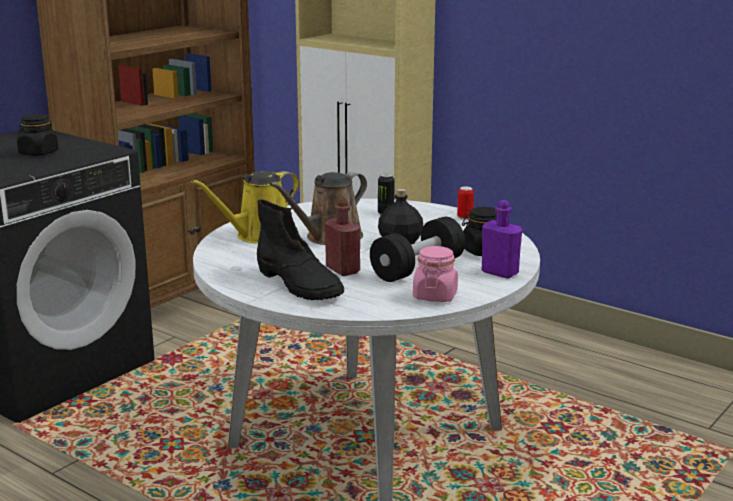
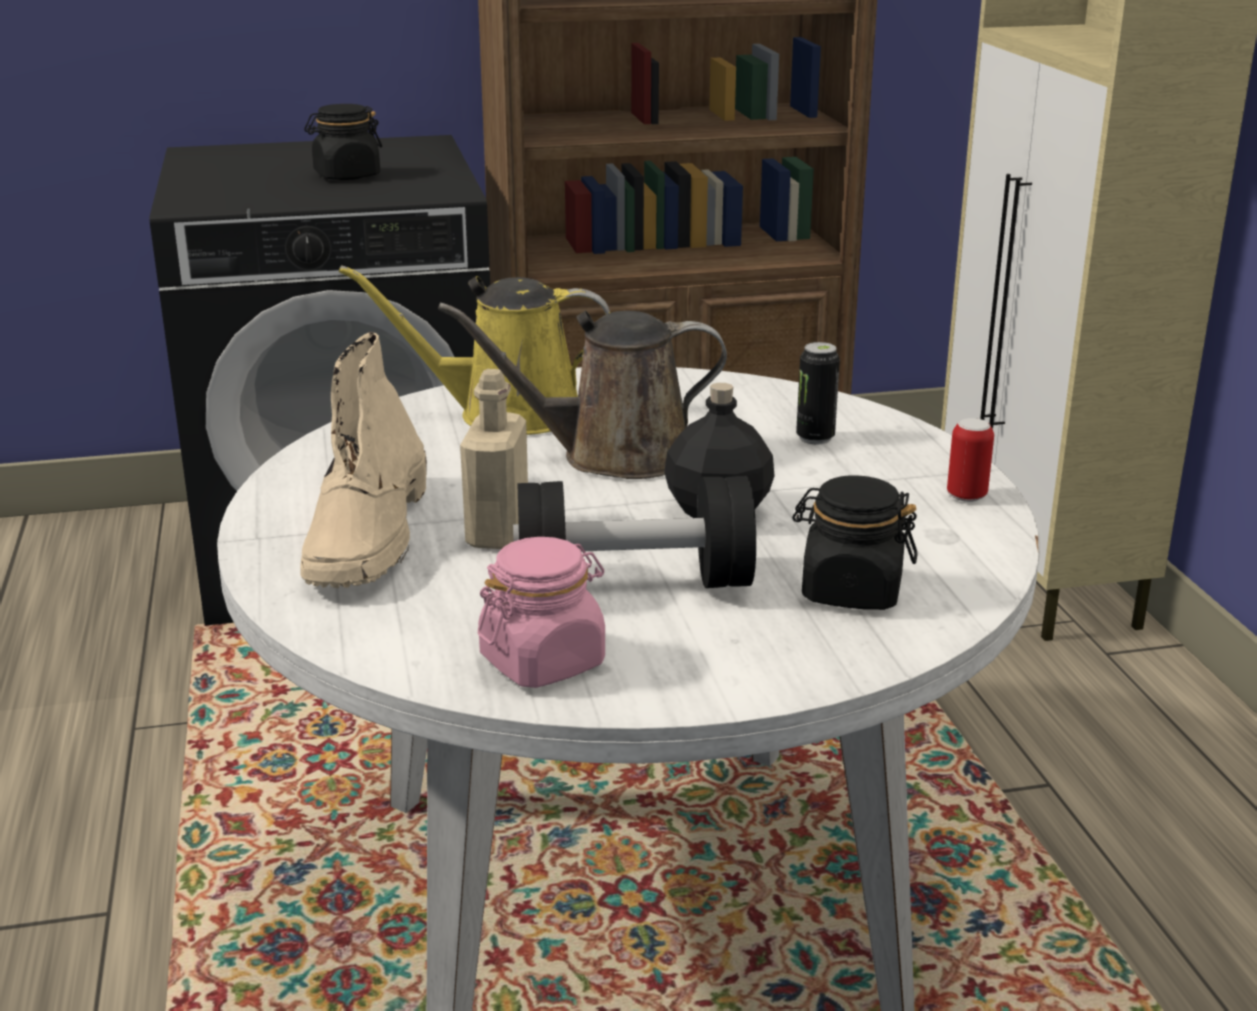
camera: 40 degrees right, 5 degrees up
(300, 284) = (368, 537): black boot -> beige boot
(342, 270) = (497, 533): red bottle -> beige bottle
(500, 272) = (785, 660): purple bottle -> none

